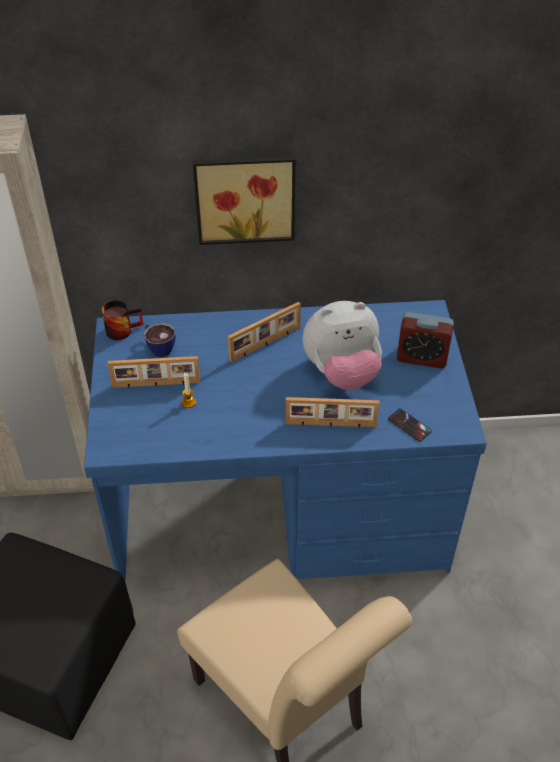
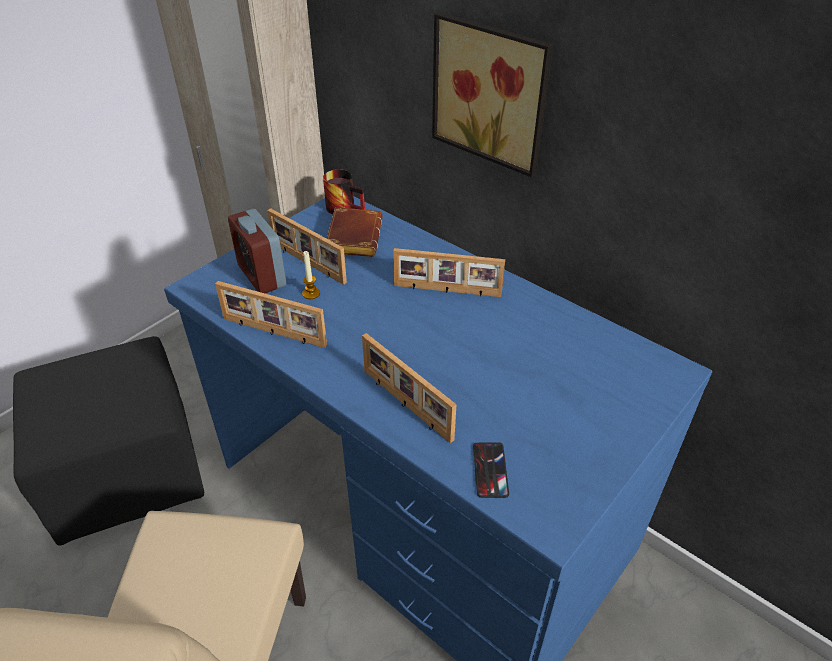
camera: 45 degrees right, 5 degrees down
(158, 347) = (352, 237): cup -> brown book
(202, 441) = (273, 333): none -> picture frame
(342, 372) = (487, 364): plush toy -> none
(422, 357) = (601, 410): alarm clock -> alarm clock (262, 276)

